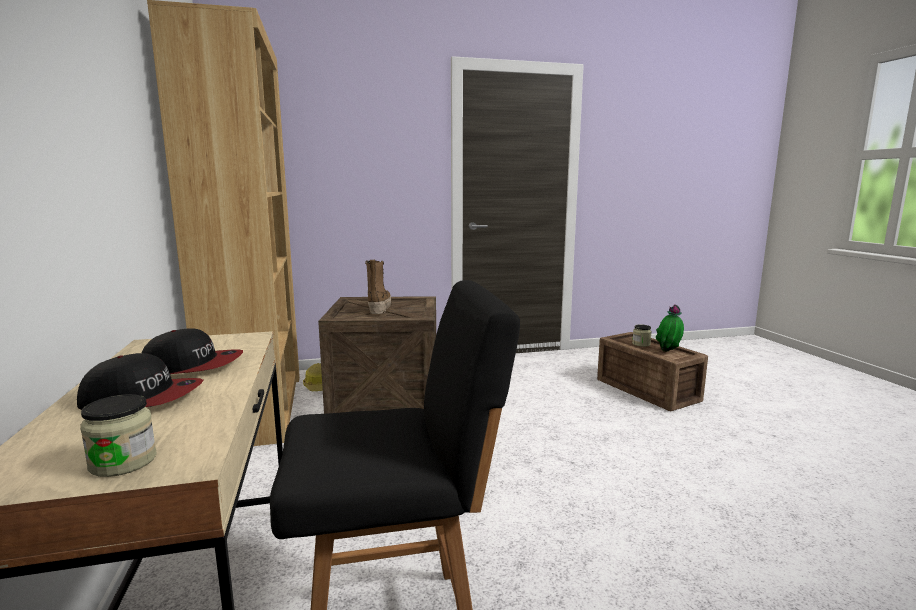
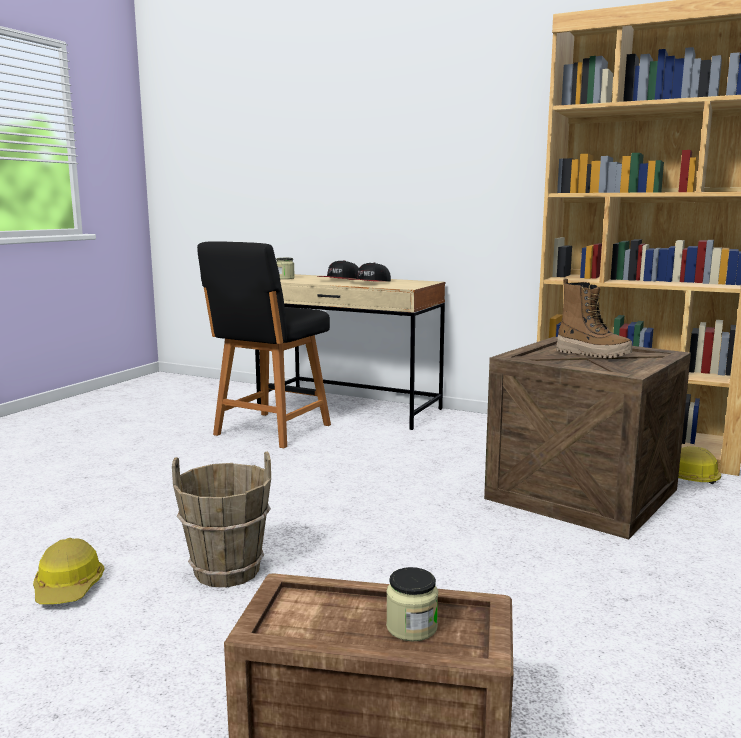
camera: 130 degrees right, 0 degrees up
(655, 458) = (227, 571): none -> brown bucket
(668, 352) = (322, 622): potted plant -> none
(774, 494) = (69, 588): none -> hard hat

